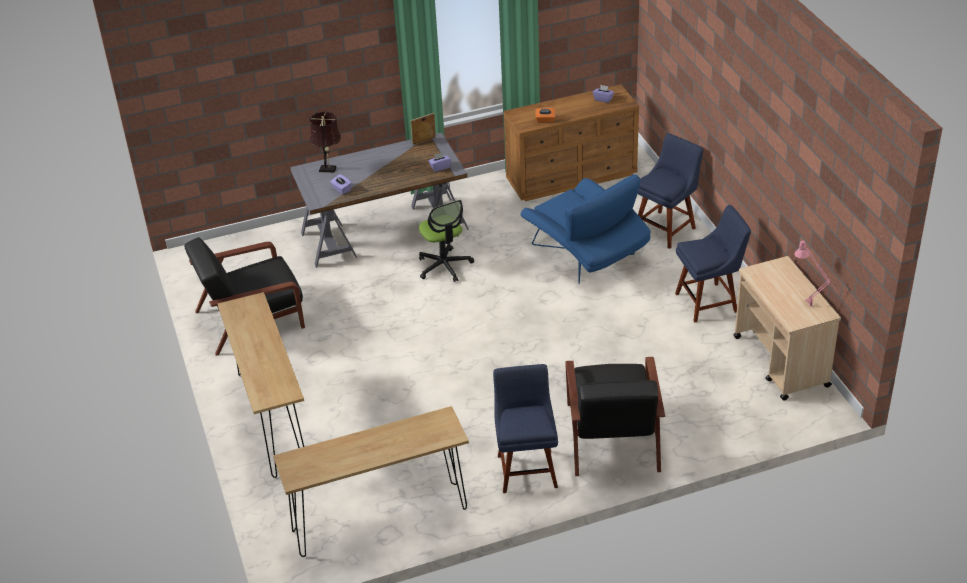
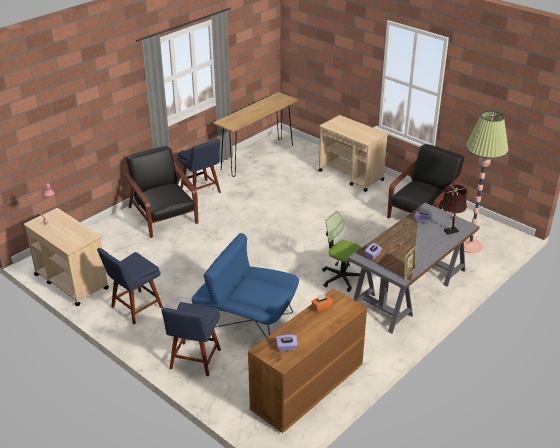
camera: 150 degrees right, 5 degrees down
(255, 258) = (470, 246): none -> floor lamp
(272, 419) = (351, 176): brown console table -> beige cart

